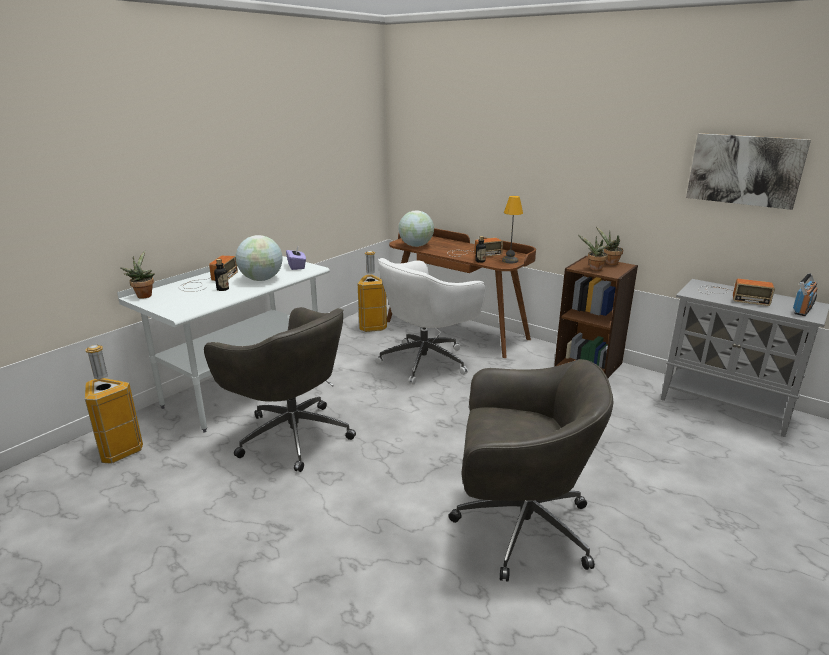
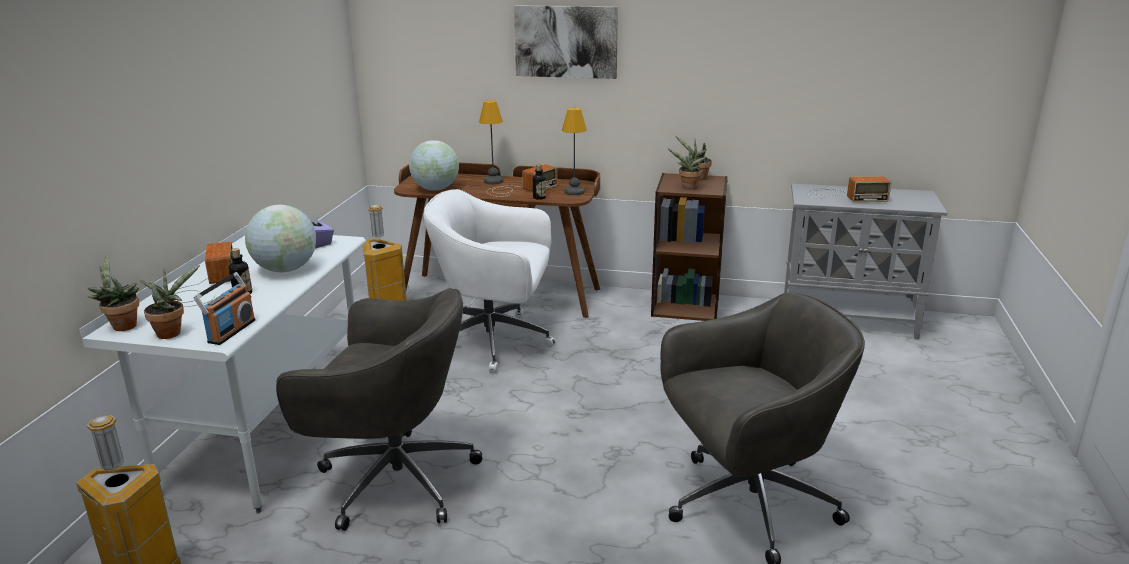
camera: 25 degrees left, 0 degrees up
(162, 304) = (172, 332): none -> potted plant
(426, 361) = (495, 342): white office chair -> white office chair turned 75 degrees clockwise
(460, 246) = (493, 181): none -> table lamp
(744, 170) = (835, 56): picture -> picture (566, 41)
(802, 310) = (917, 201): radio -> radio (231, 331)

